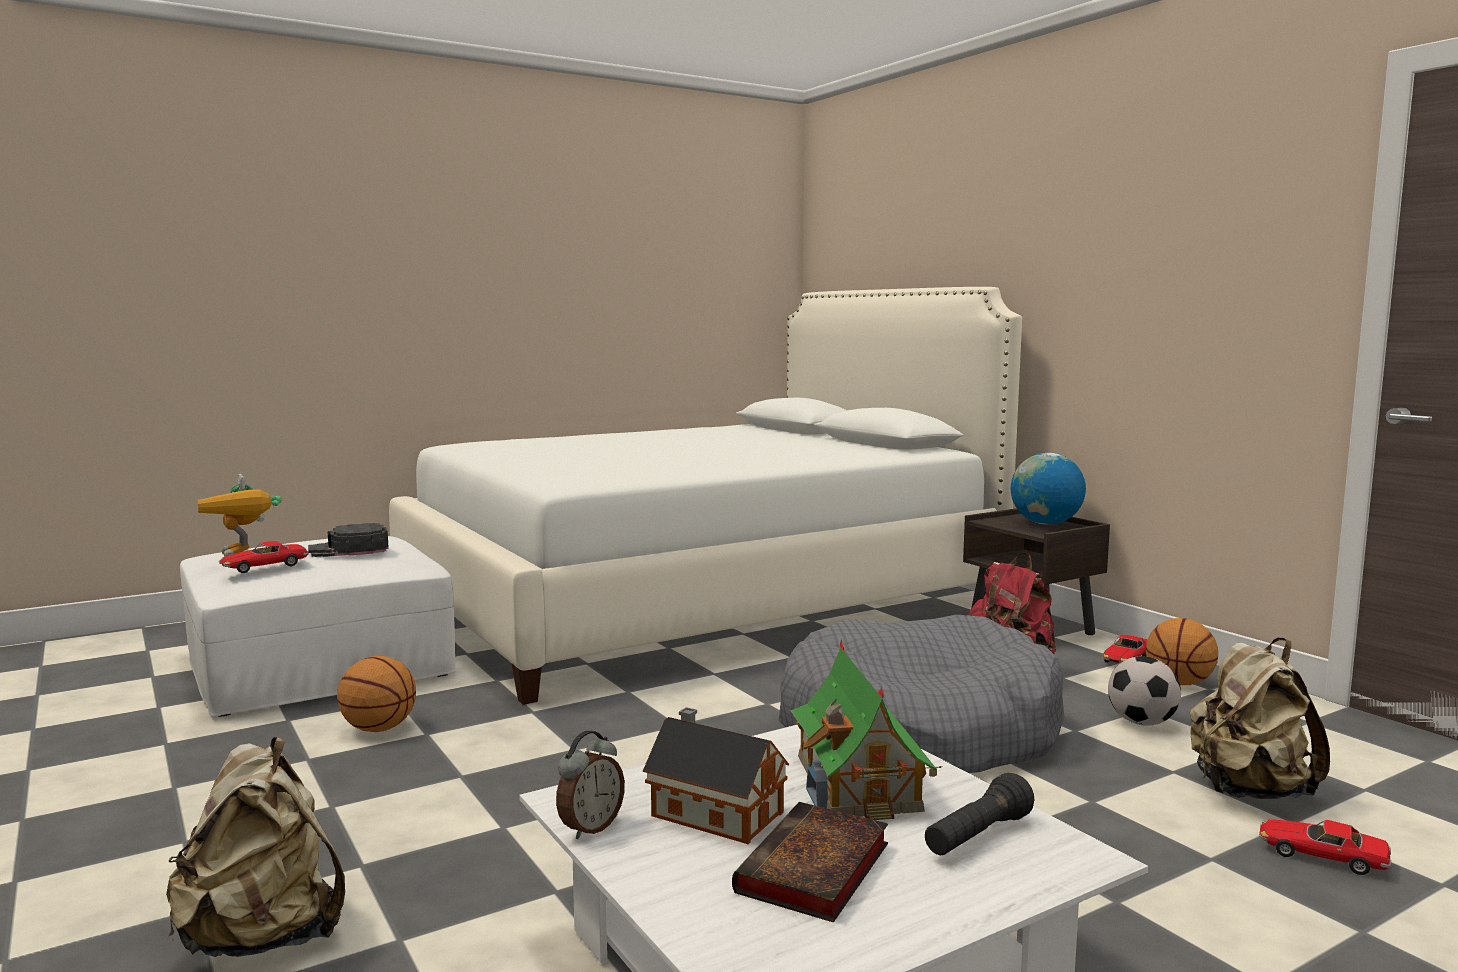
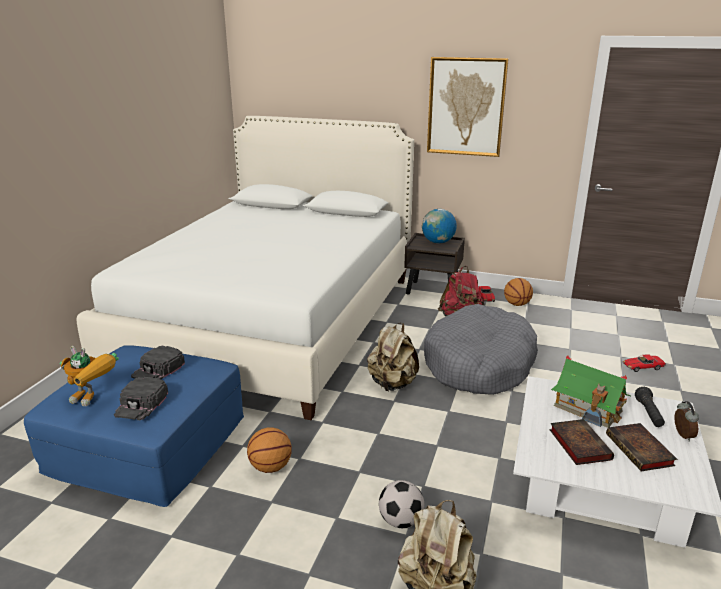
camera: 40 degrees left, 15 degrees up
(264, 567) = (141, 403): toy car -> black cap
(320, 664) = (149, 444): white ottoman -> blue ottoman
(590, 827) = (561, 472): alarm clock -> alarm clock (681, 435)
(713, 812) = (578, 444): toy house -> book
(1119, 248) = (466, 107): none -> picture
(1141, 722) = (533, 329): football -> football (401, 521)
(1248, 791) = (596, 349): beige backpack -> beige backpack (392, 384)

